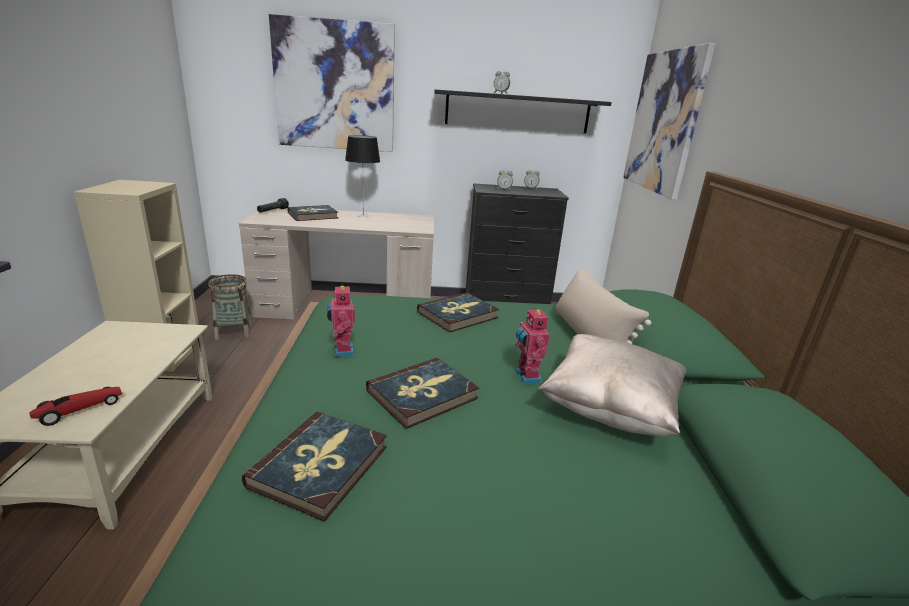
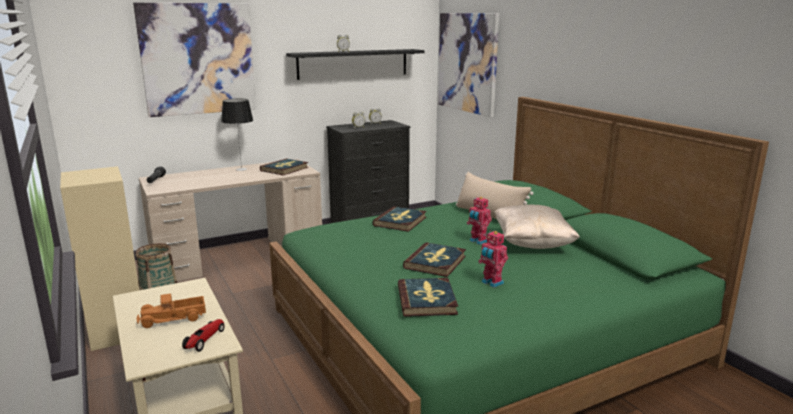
camera: 25 degrees left, 5 degrees down
(102, 368) = (173, 318): none -> toy truck
(313, 215) = (199, 177): book -> book (284, 169)
(342, 351) = (358, 256): toy robot -> toy robot (491, 283)

